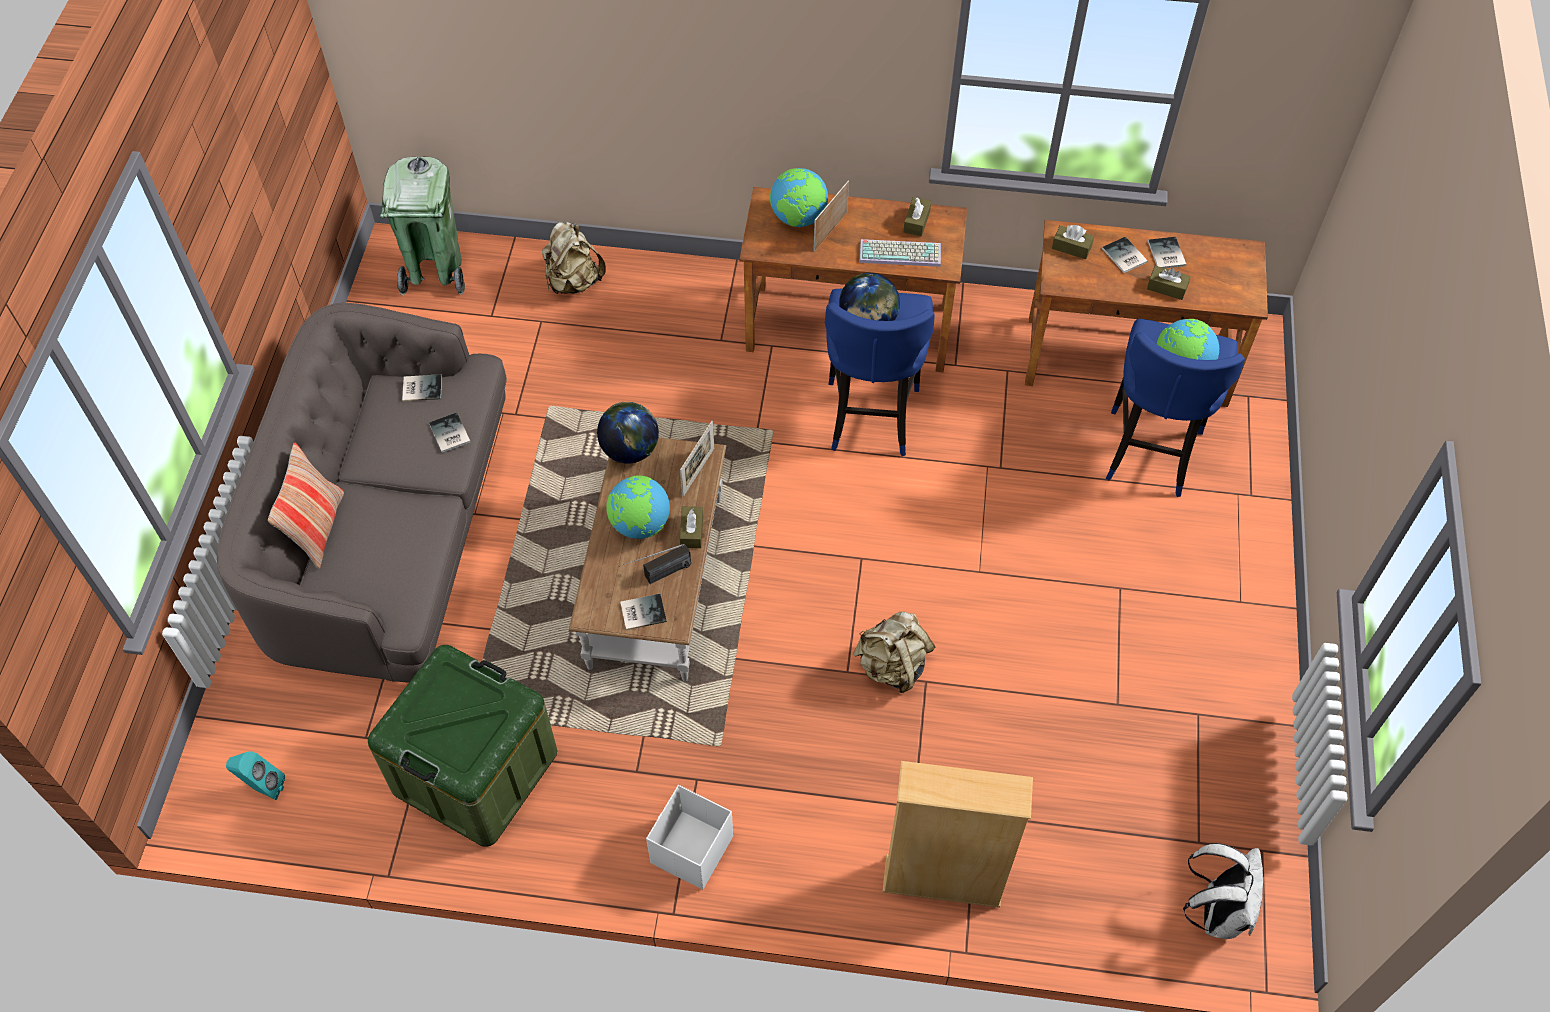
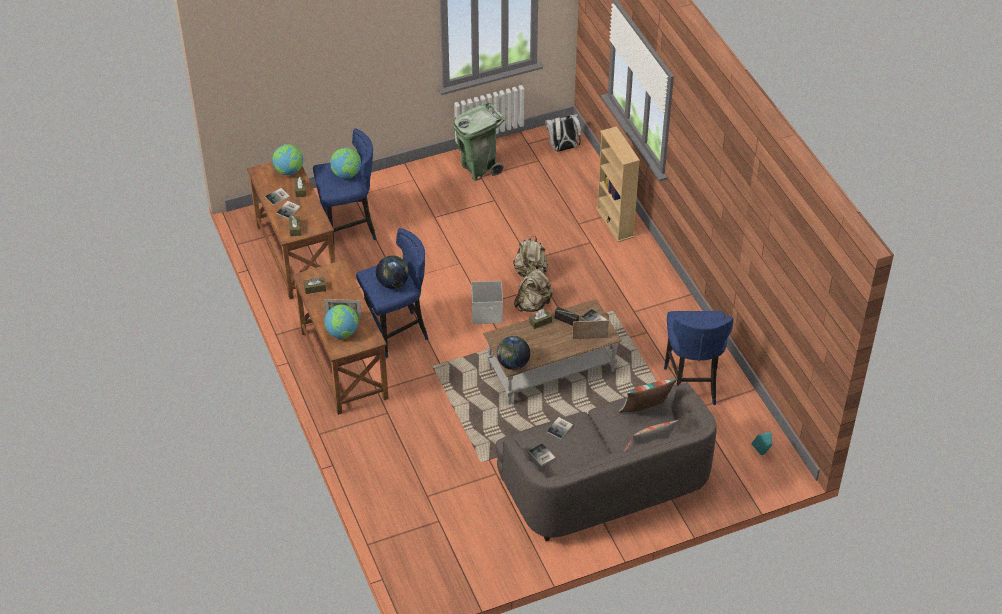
camera: 120 degrees left, 10 degrees down
(389, 565) = (645, 411): none -> pillow
(435, 271) = (424, 566): green trash can -> green trash can (479, 168)
(475, 771) = (691, 384): green storage box -> blue stool
(573, 281) = (389, 496): beige backpack -> beige backpack (533, 304)
(640, 525) = (551, 341): globe -> globe (289, 171)
(691, 851) = (665, 299): white storage box -> white storage box (487, 313)
(698, 472) = (506, 334): picture frame -> picture frame (590, 338)
(901, 252) = (340, 286): keyboard -> none

